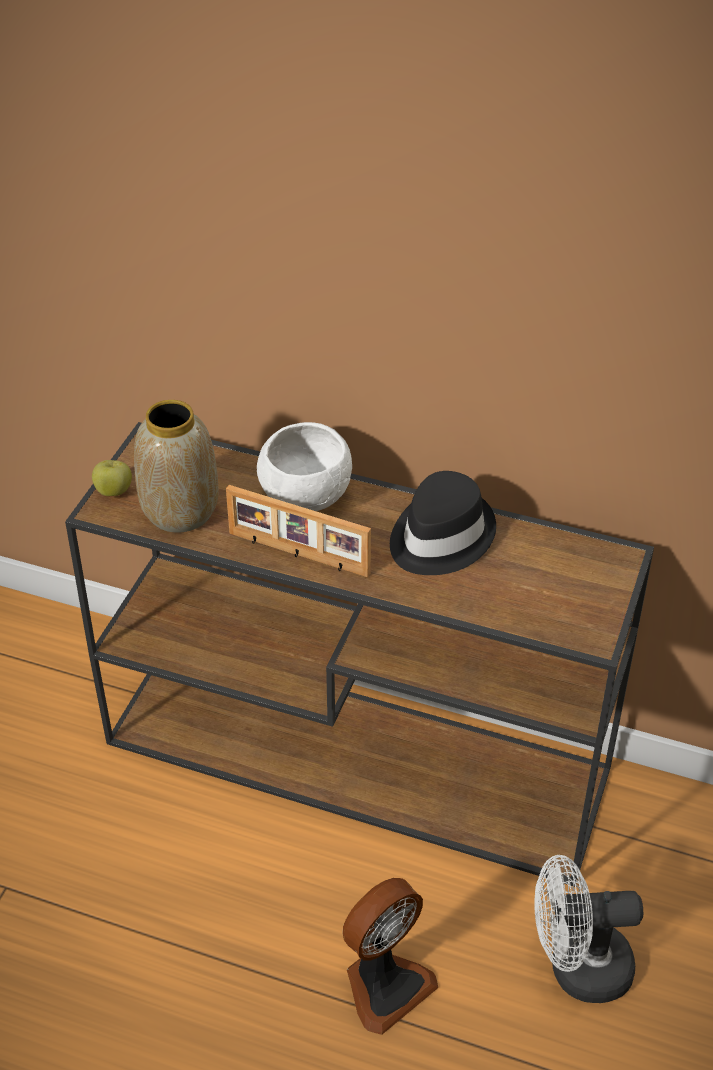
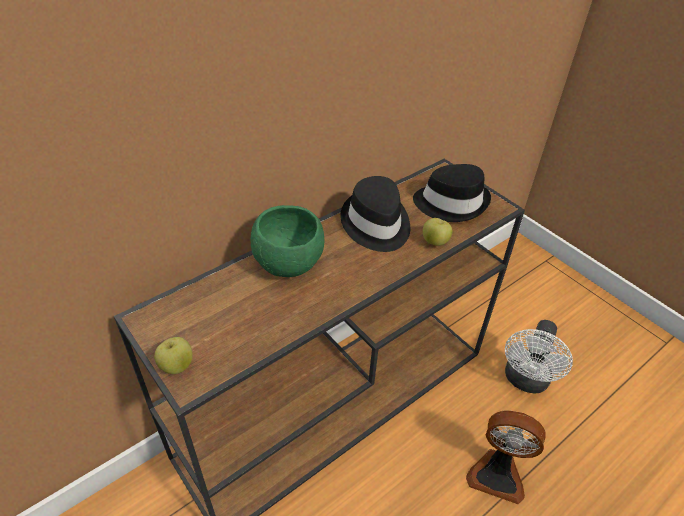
camera: 60 degrees left, 0 degrees up
(180, 510) = (238, 334): vase -> none
(297, 554) = (338, 292): picture frame -> none
(307, 498) = (288, 263): white bowl -> green bowl
(384, 985) = (497, 473): fan -> fan turned 120 degrees clockwise
(456, 601) = (435, 242): none -> apple
(554, 588) = (451, 203): none -> black hat

